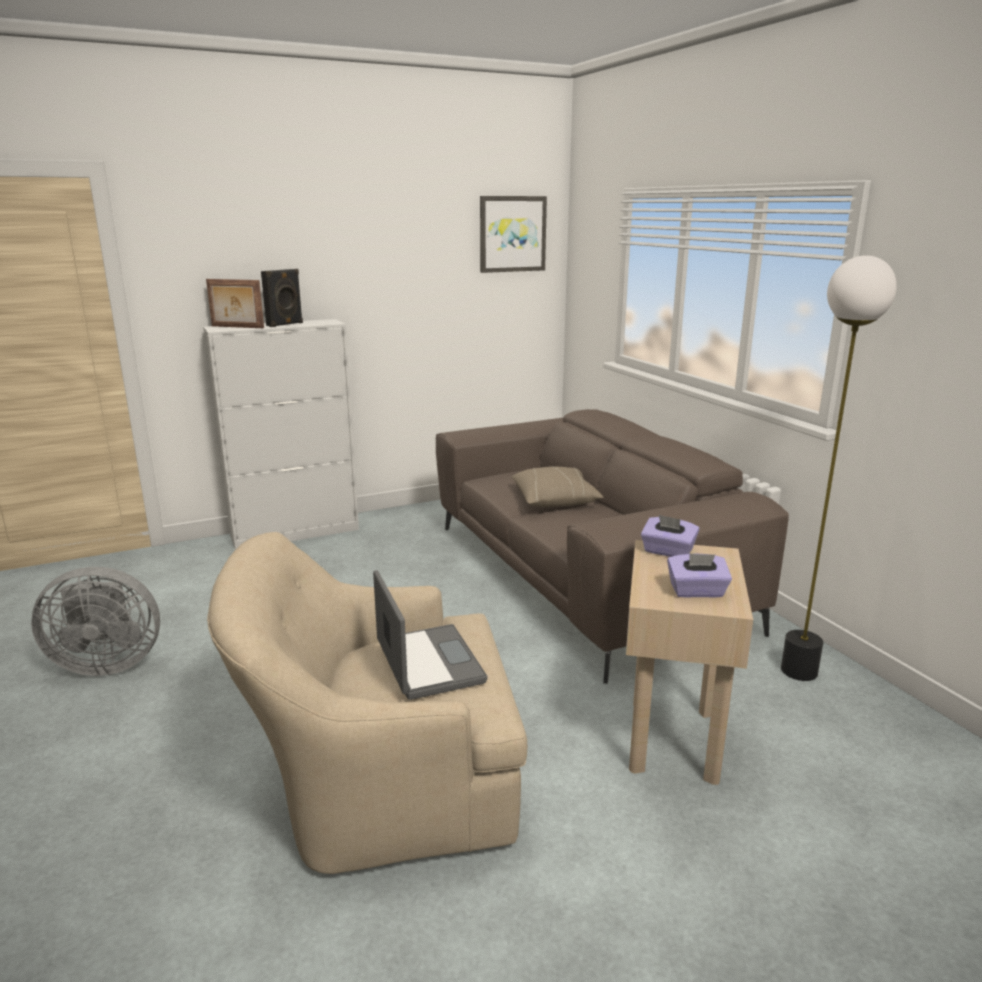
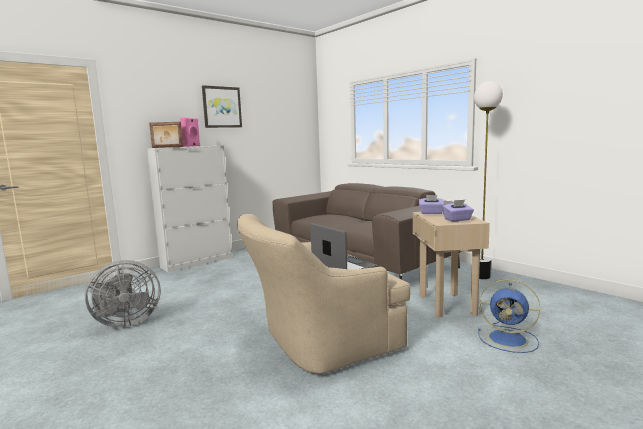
camera: 15 degrees left, 10 degrees down
(285, 324) = (192, 146): black speaker -> pink speaker
(512, 234) = (294, 106): picture -> picture (222, 107)
(555, 500) = (345, 221): beige pillow -> none
(739, 871) = (509, 339): none -> blue fan

